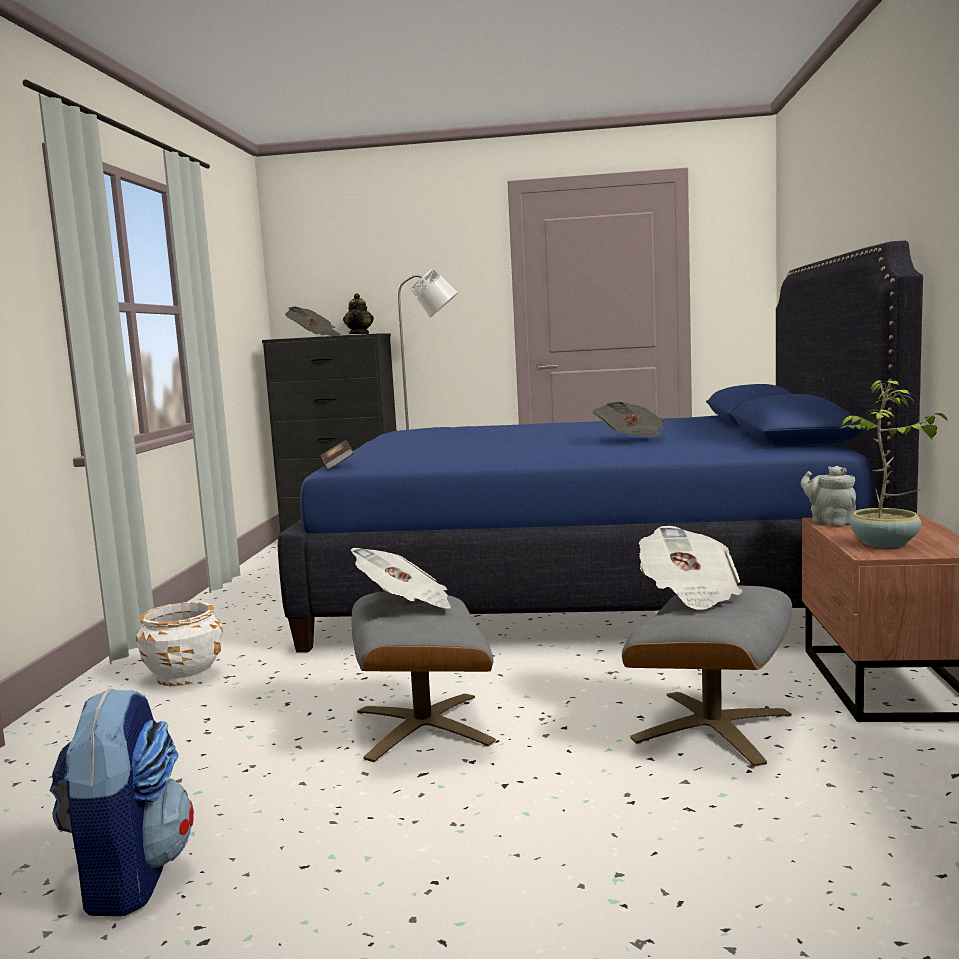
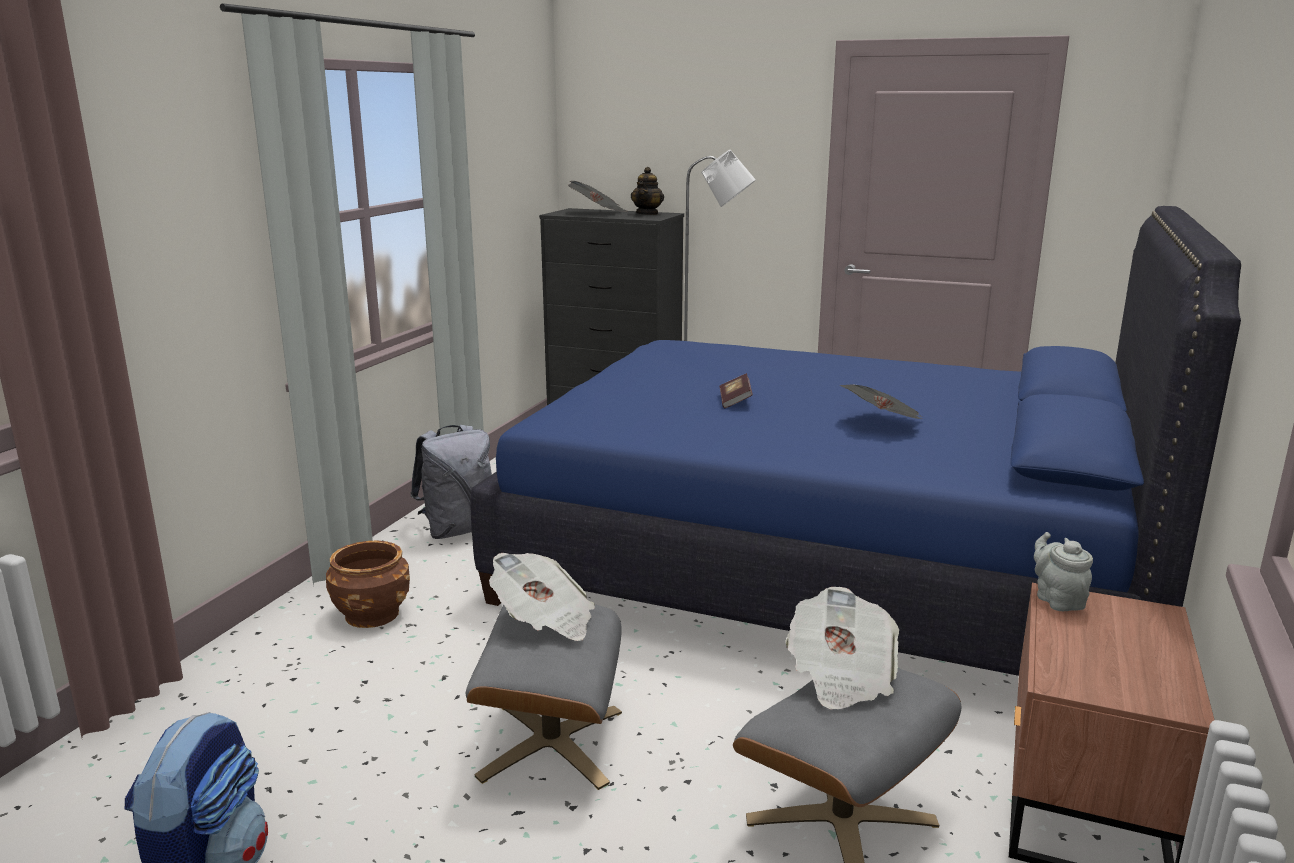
camera: 15 degrees right, 10 degrees up
(184, 675) = (372, 614): white planter -> brown planter
(235, 612) = (458, 530): none -> grey backpack
(337, 465) = (541, 420): book -> book (735, 401)
(885, 544) = (1089, 665): potted plant -> none

